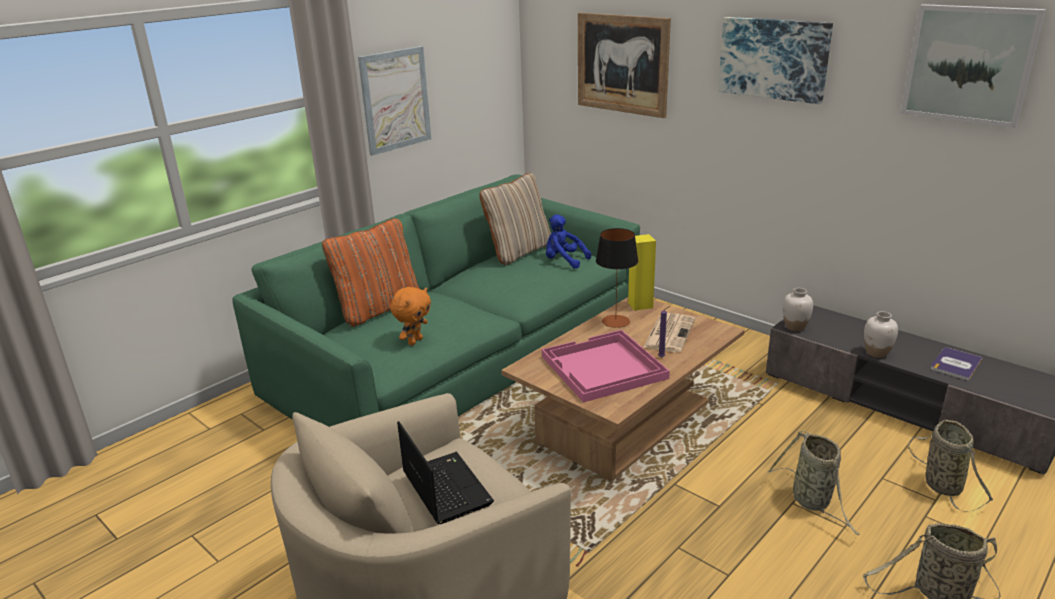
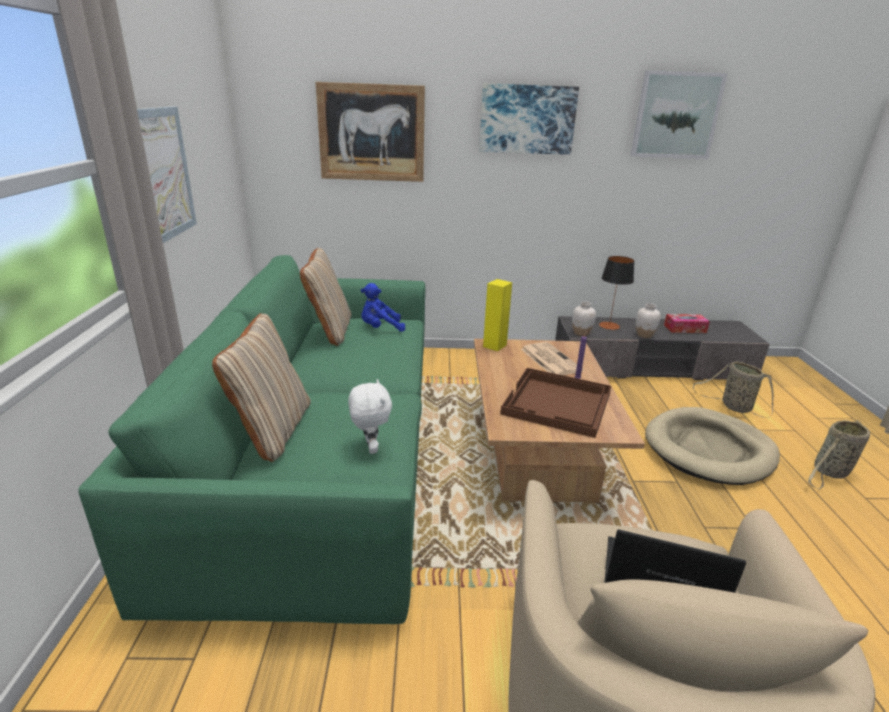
camera: 45 degrees left, 0 degrees up
(379, 309) = (272, 430): orange pillow -> beige pillow
(414, 341) = (370, 448): orange plush toy -> white plush toy
(603, 368) = (558, 404): pink tray -> brown tray
(615, 321) = (500, 364): table lamp -> table lamp (609, 326)
(813, 502) = (709, 450): basket -> beige dog bed
(956, 364) = (685, 329): book -> tissue box

